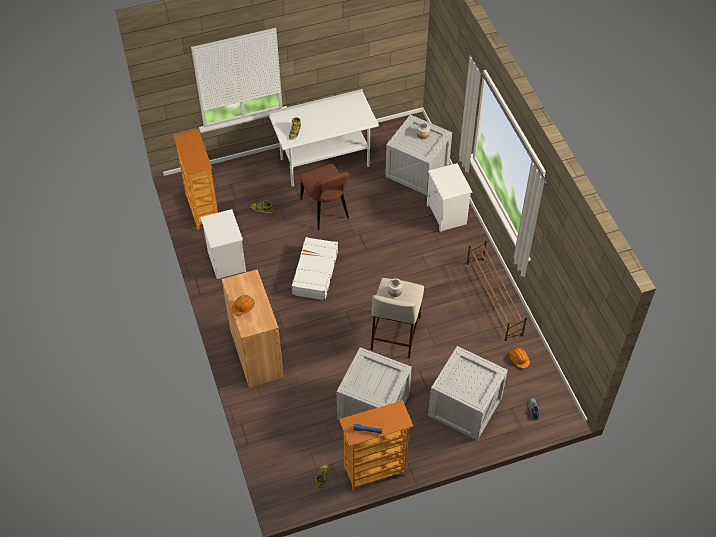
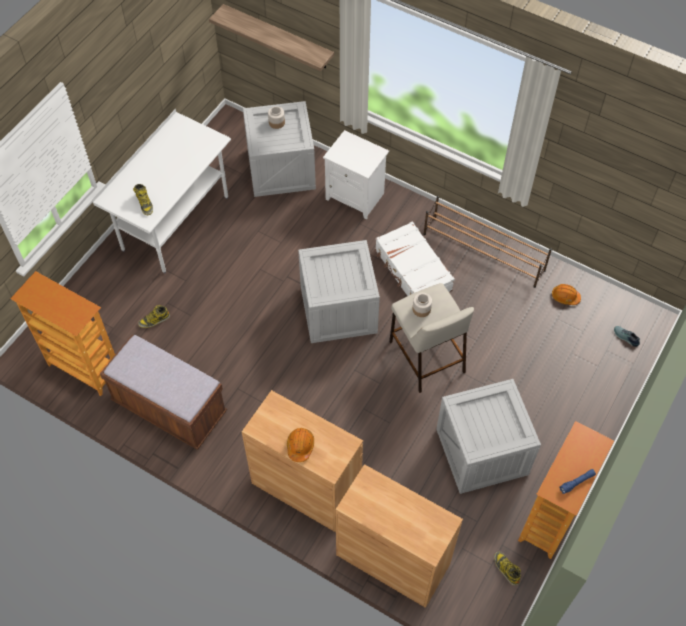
camera: 40 degrees left, 5 degrees up
(225, 261) = (169, 408): white nightstand -> brown bench
(265, 424) = (393, 559): none -> brown cabinet
(315, 273) = (282, 352): white suitcase -> white suitcase (412, 270)
(325, 211) = (227, 275): brown chair -> none
(448, 78) = (278, 37): none -> shelf
(465, 408) = (566, 383): crate -> crate (339, 310)

